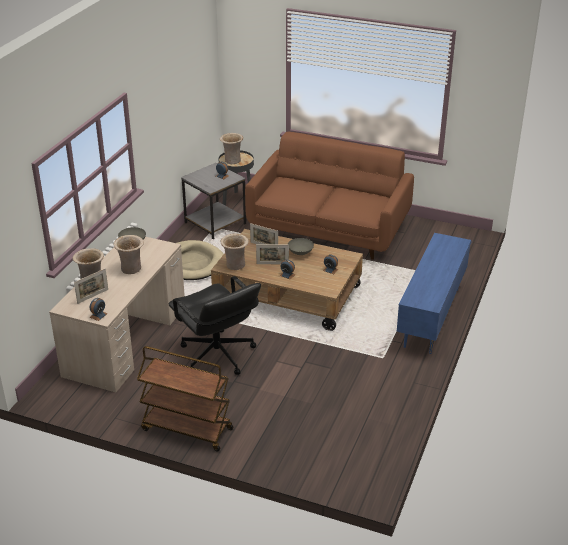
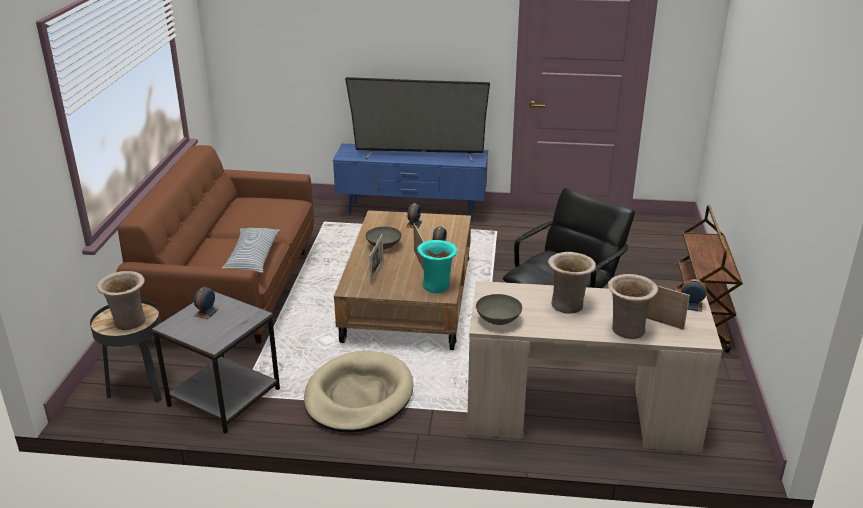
camera: 105 degrees left, 5 degrees down
(235, 266) = (437, 286): beige vase -> turquoise vase
(288, 196) = (252, 259): none -> pillow
(433, 273) = (419, 155): none -> television

